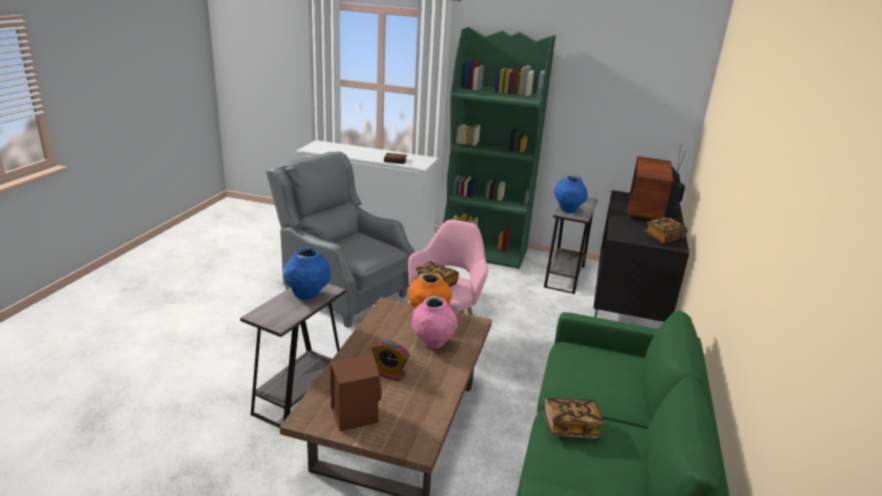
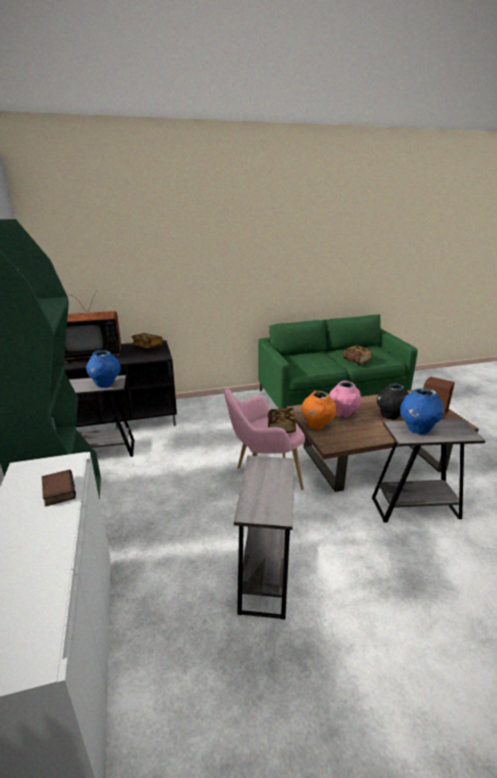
camera: 120 degrees left, 0 degrees up
(343, 294) = (265, 574): grey armchair -> grey side table
(389, 373) = (390, 416): alarm clock -> black vase

